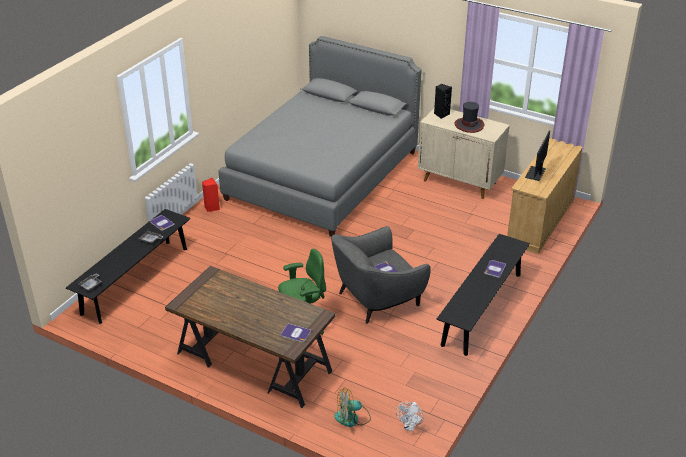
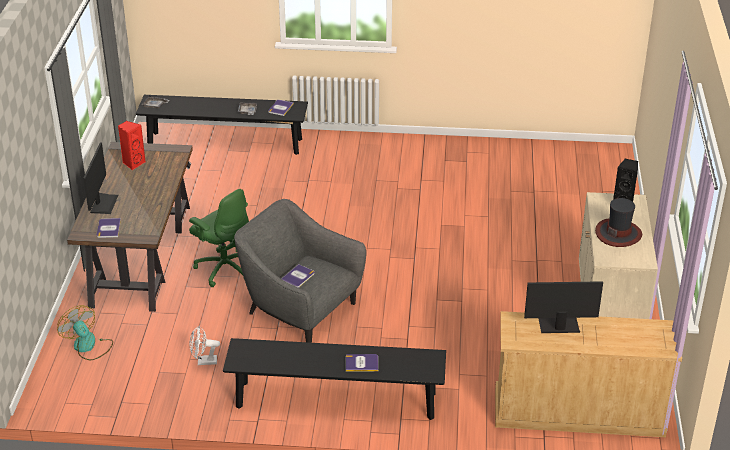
camera: 65 degrees right, 0 degrees up
(211, 208) = (382, 145): red speaker -> red speaker (133, 163)
(257, 329) = (103, 203): none -> monitor
(322, 175) = (516, 198): grey bed -> none
(410, 427) = (93, 392): white fan -> white fan (203, 361)

